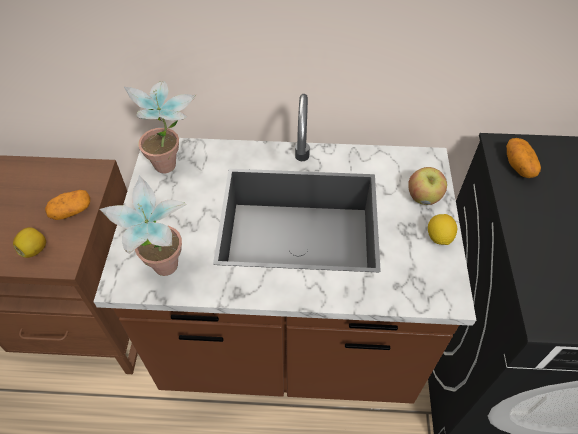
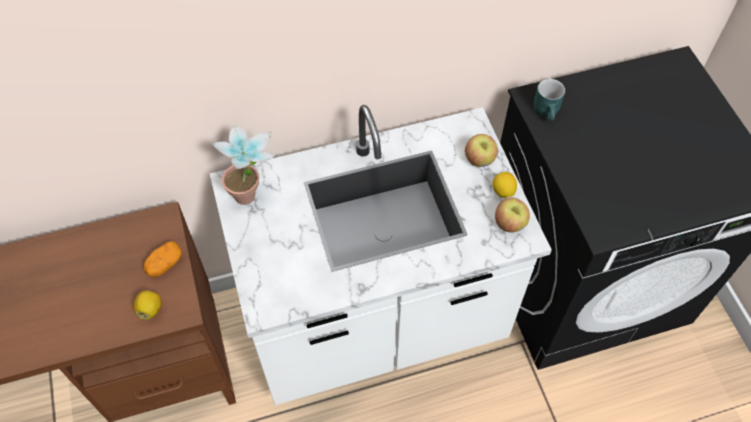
camera: 20 degrees left, 5 degrees up
(165, 274) = (295, 292): potted plant -> none
(289, 344) = (375, 323): brown counter -> white counter
(434, 275) = (509, 224): none -> apple
(519, 166) = (548, 112): potato -> turquoise mug

